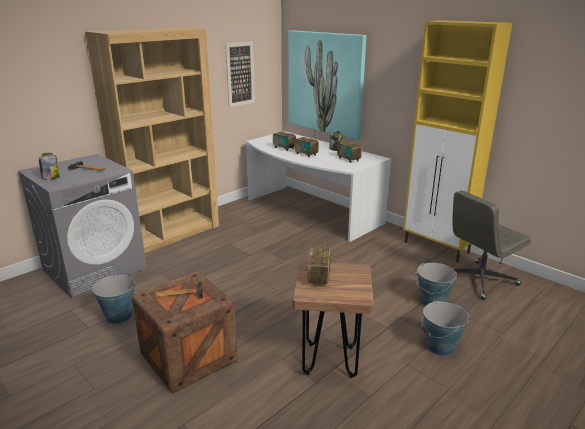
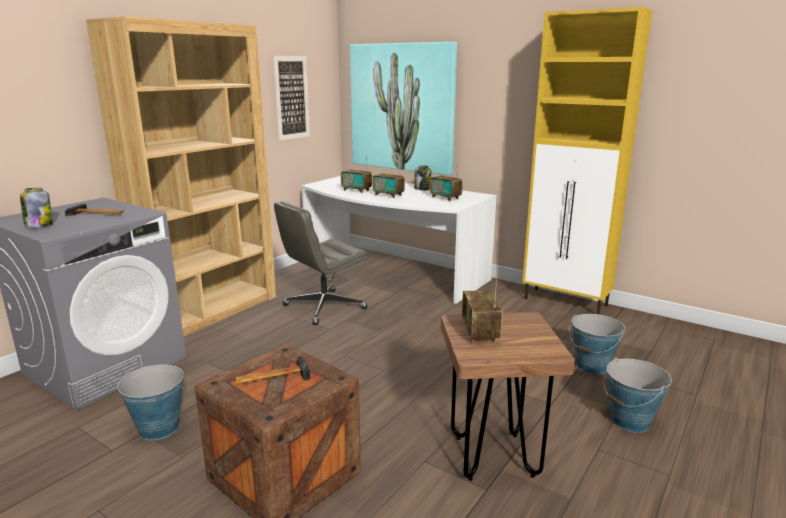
camera: 10 degrees left, 5 degrees down
(479, 280) = (635, 335): grey office chair -> grey office chair (324, 307)

